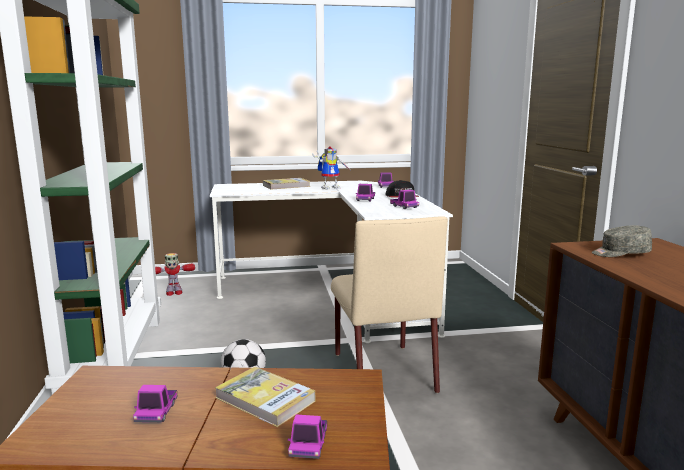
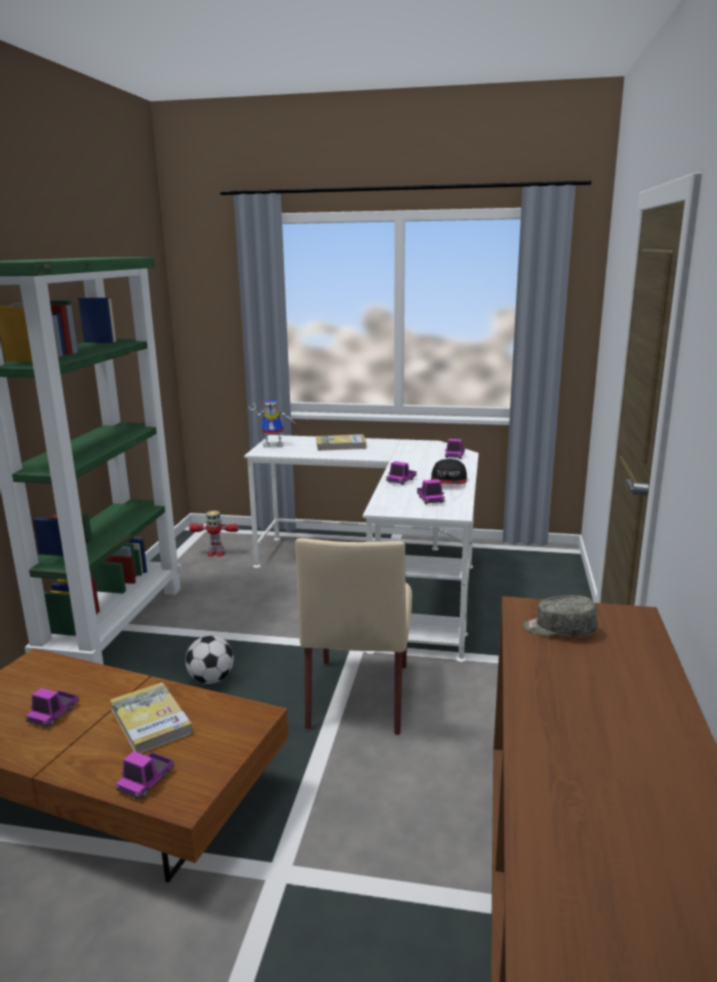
camera: 20 degrees right, 5 degrees up
(331, 187) = (387, 453): toy robot -> toy robot (275, 444)

